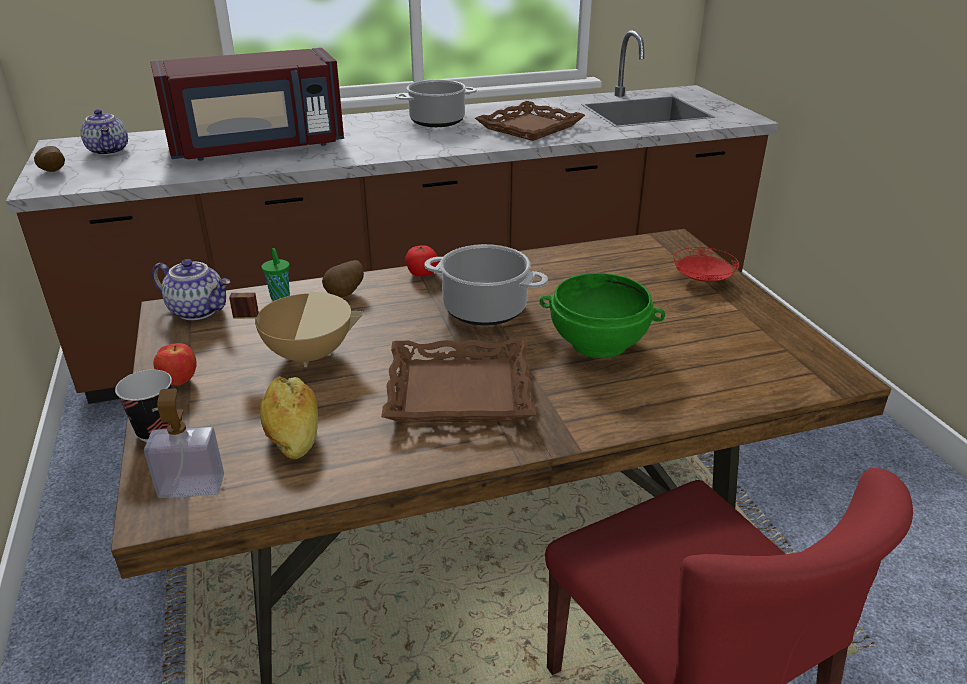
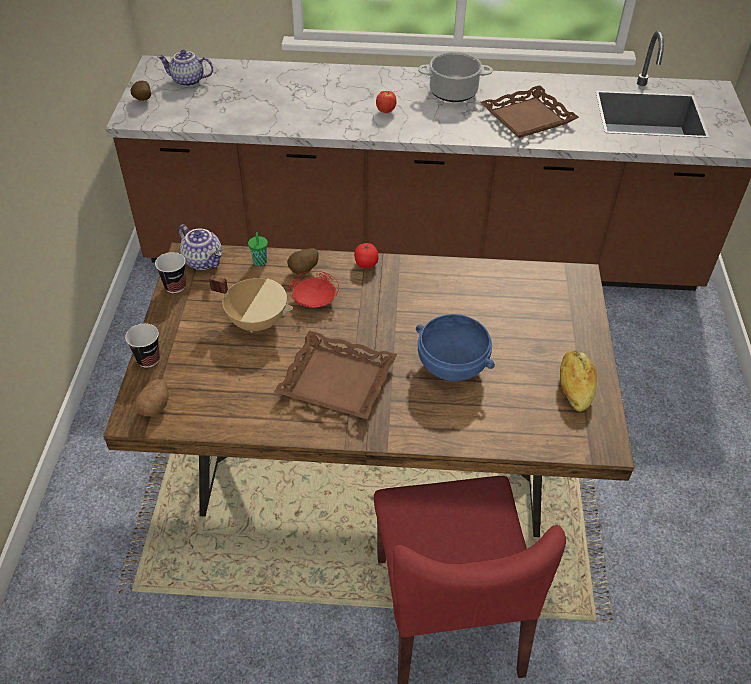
camera: 20 degrees right, 15 degrees up
(110, 151) = (187, 81): teapot -> teapot turned 105 degrees clockwise
(166, 343) = (175, 286): none -> cup
(180, 382) = (173, 323): apple -> apple (386, 111)
(191, 486) = (155, 406): soap dispenser -> potato
(258, 147) = (295, 100): red microwave -> none
(291, 429) = (223, 381): bread -> bread (574, 386)
(483, 309) = (391, 311): cooking pot -> none
(598, 343) = (453, 366): green bowl -> blue bowl
(702, 280) = (571, 325): red plate -> red plate (314, 299)

